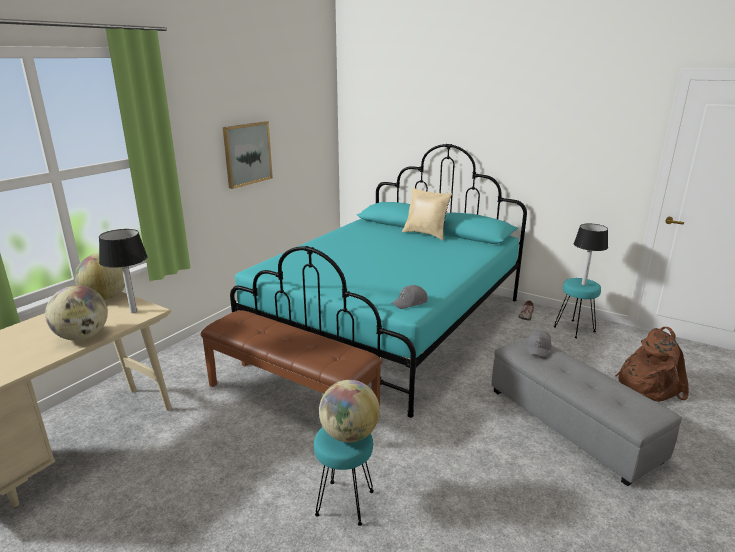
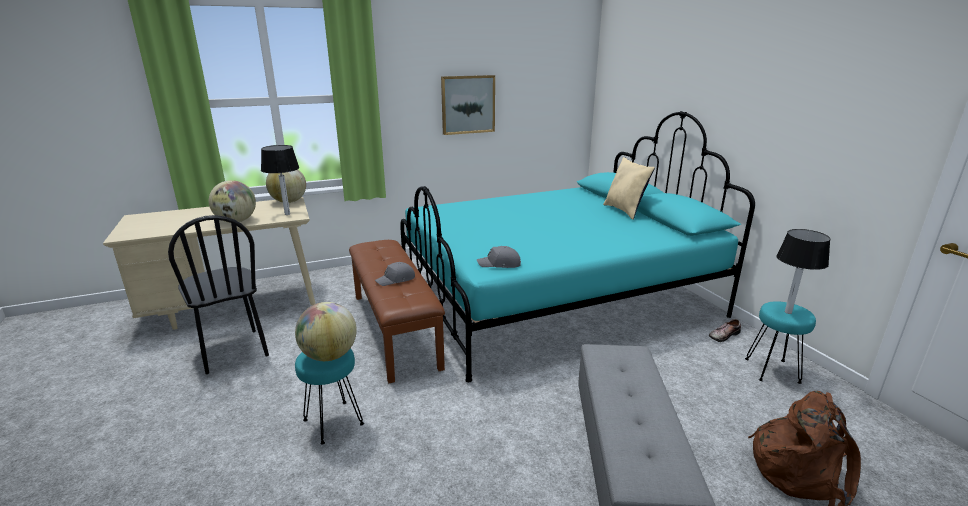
camera: 35 degrees right, 0 degrees up
(140, 492) = (233, 351): none -> black chair
(538, 347) = (629, 358): grey cap -> grey cap (396, 279)

